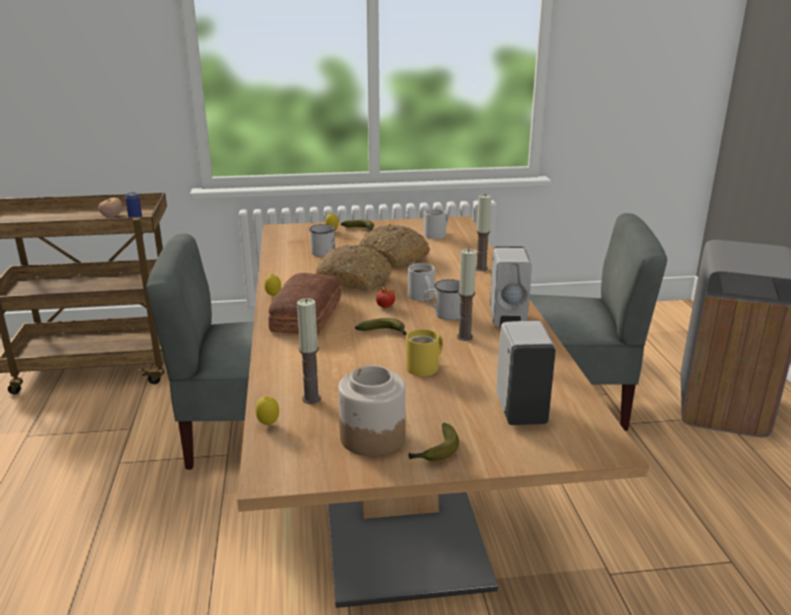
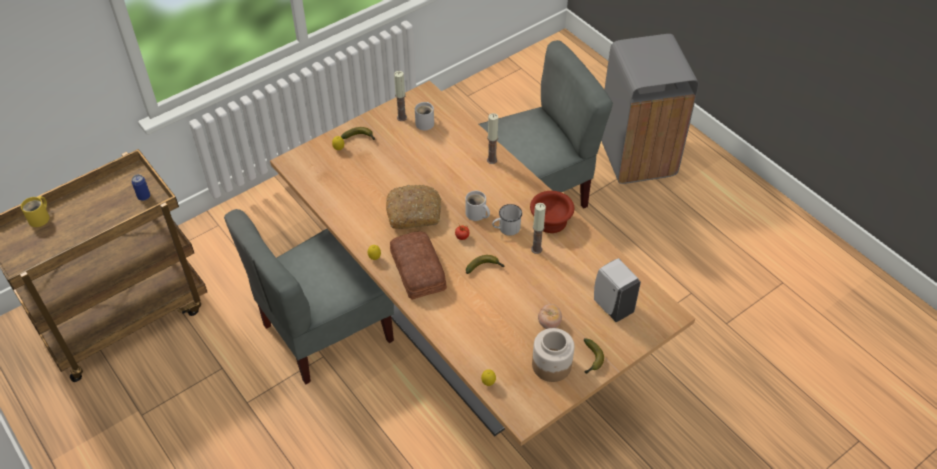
camera: 30 degrees left, 25 degrees up
(112, 216) = (113, 199): tomato -> tomato (549, 323)
(311, 399) = (493, 350): candle -> candle (401, 117)
(322, 251) = (357, 183): white mug -> none
(392, 257) = (417, 169): bread -> none
(425, 367) = (535, 291): yellow mug -> yellow mug (40, 218)
(507, 321) = (551, 220): white soap dispenser -> brown bowl

